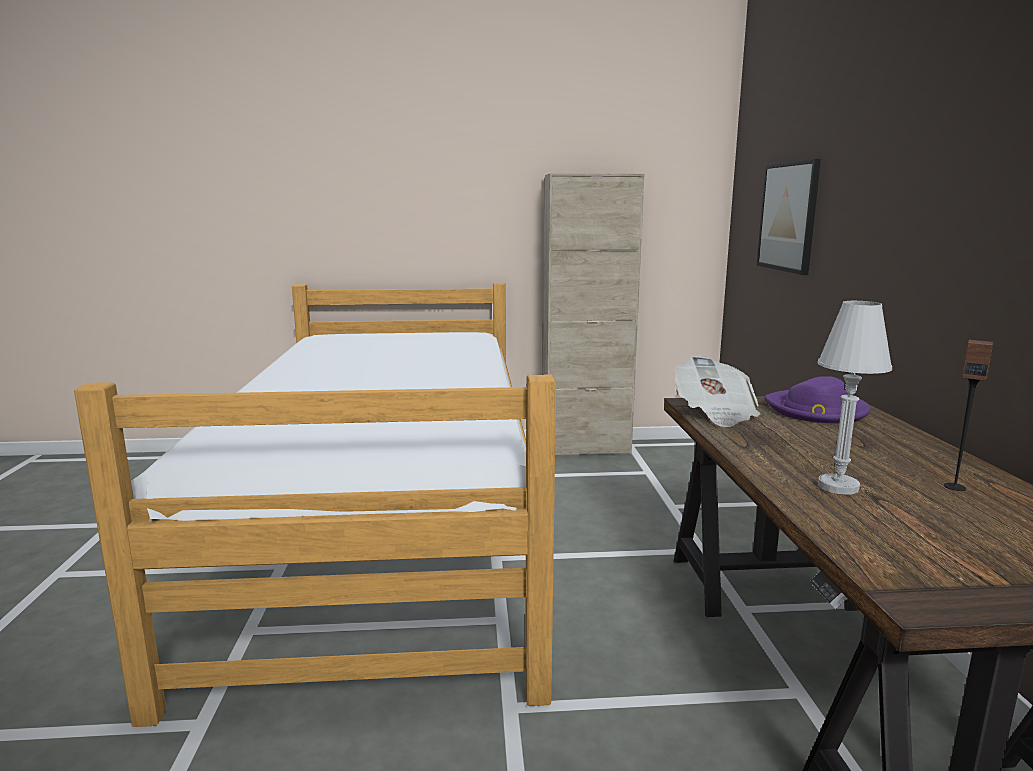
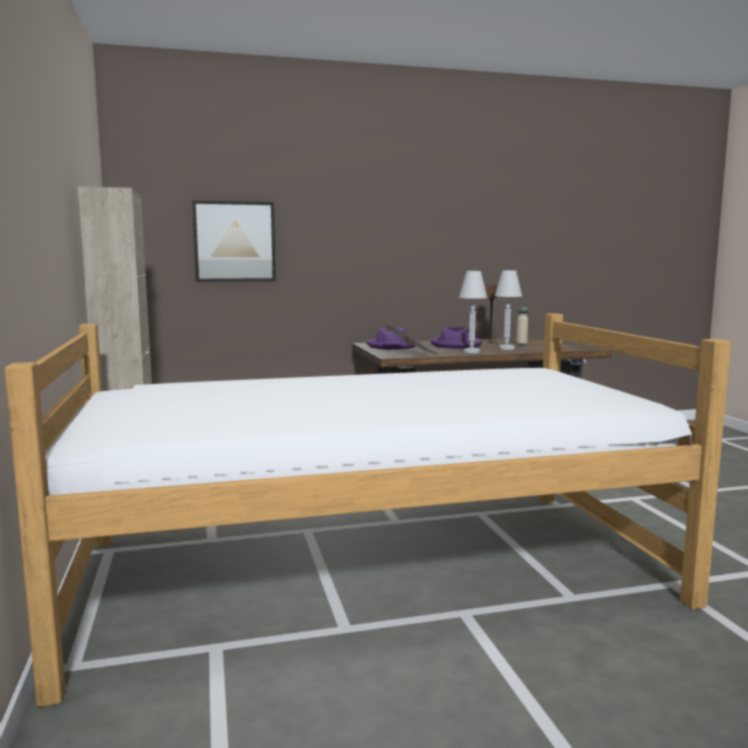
camera: 100 degrees left, 5 degrees down
(760, 451) = (471, 352): none -> white table lamp
(865, 451) = (456, 345): none -> purple hat
(951, 516) = (521, 344): none -> beige bottle

